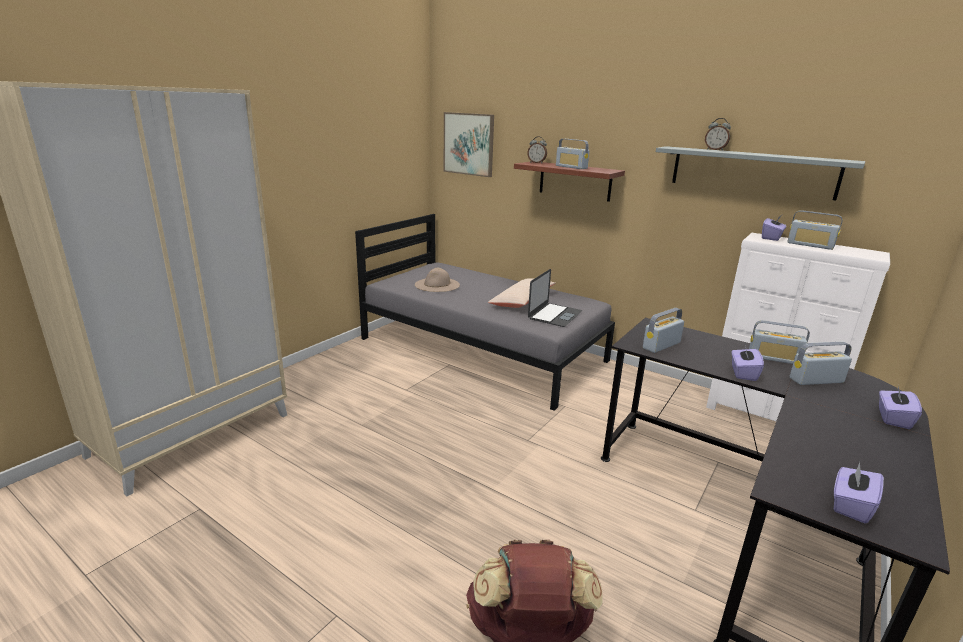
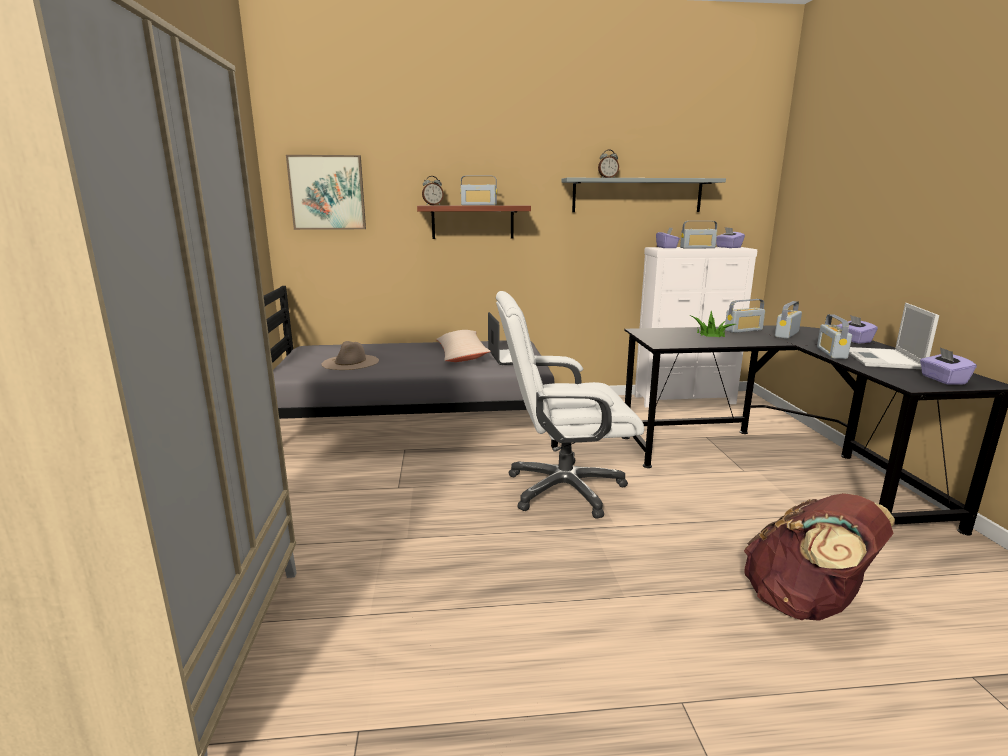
camera: 40 degrees left, 5 degrees down
(504, 443) = (563, 489): none -> white office chair
(661, 345) = (677, 340): radio -> radio (831, 353)
(719, 350) = (711, 334): none -> potted plant
(743, 373) = (752, 341): purple tissue box -> purple tissue box (728, 247)
(851, 452) = (883, 359): none -> laptop

